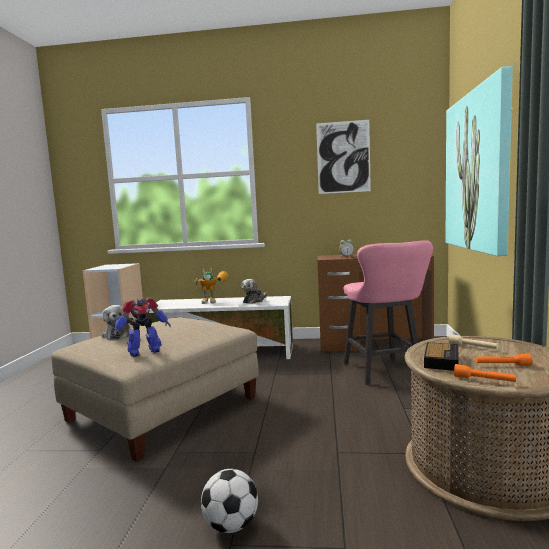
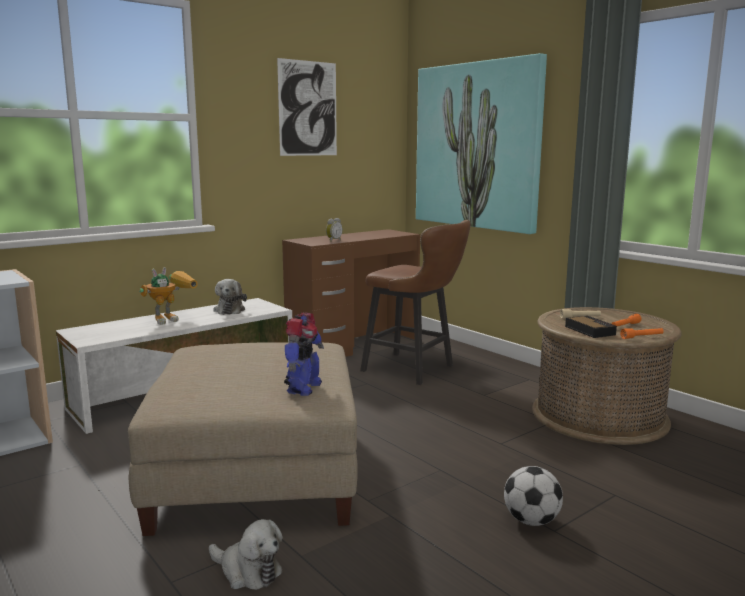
camera: 45 degrees left, 5 degrees up
(118, 334) = (191, 380): plush toy -> plush toy (247, 571)
(385, 373) = (417, 370): pink stool -> brown stool

